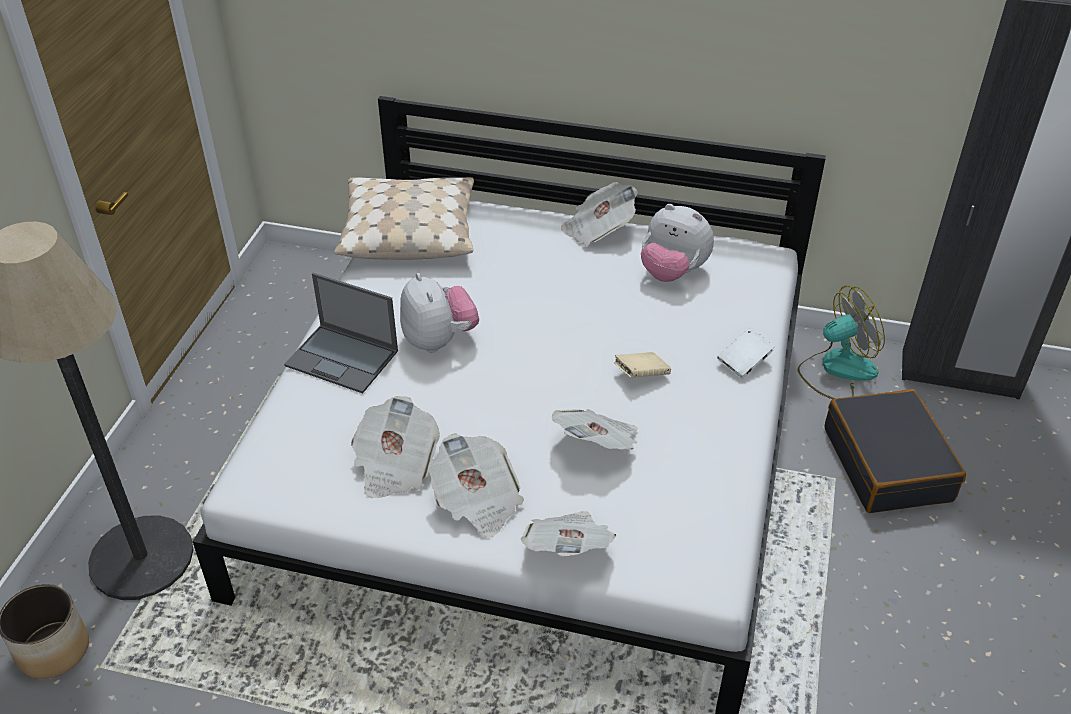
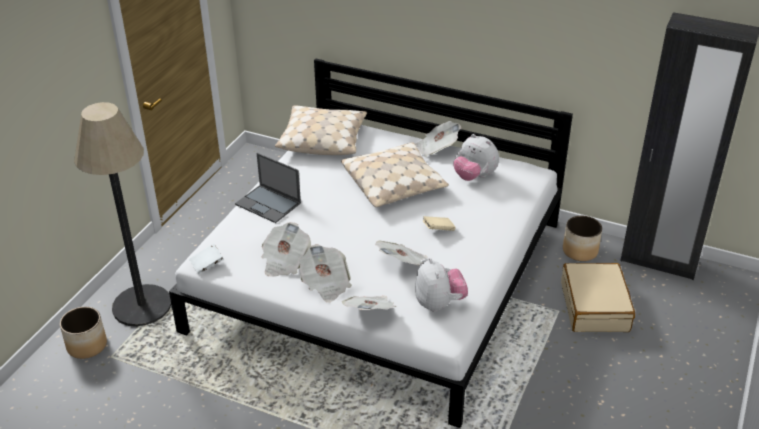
camera: 10 degrees right, 5 degrees down
(439, 340) = (325, 200): plush toy -> plush toy (439, 303)
(546, 299) = (394, 184): none -> beige pillow
(744, 362) = (502, 229): white book -> white book (207, 265)
(836, 370) = (580, 251): fan -> planter
(888, 464) = (595, 307): black suitcase -> beige suitcase

